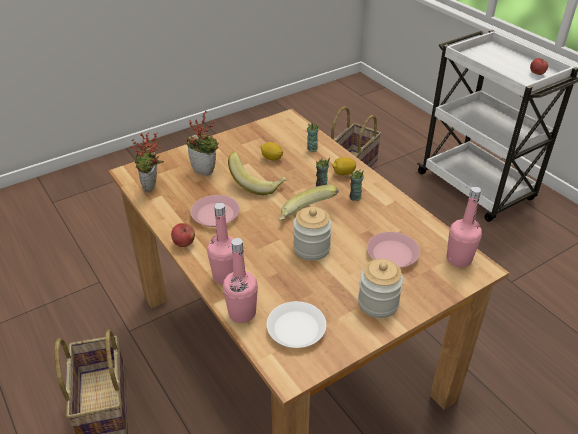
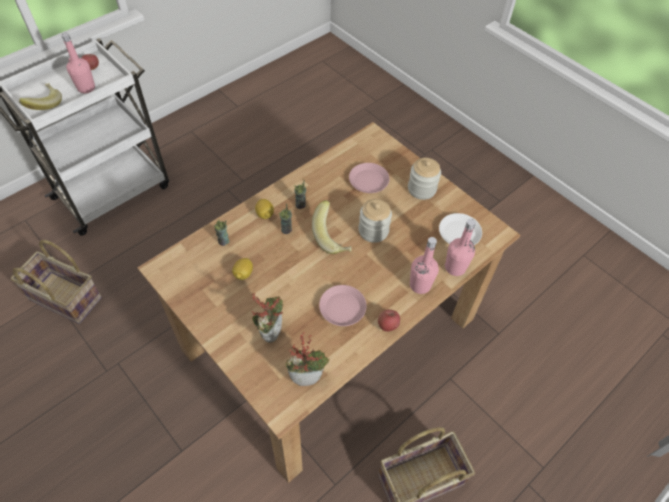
camera: 100 degrees left, 15 degrees up
(257, 184) = (289, 280): banana -> banana (44, 105)
(458, 259) = (366, 145): pink bottle -> pink bottle (86, 88)

